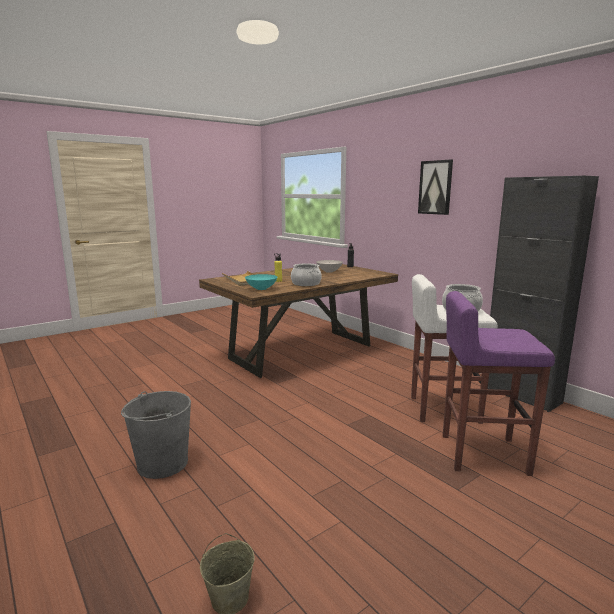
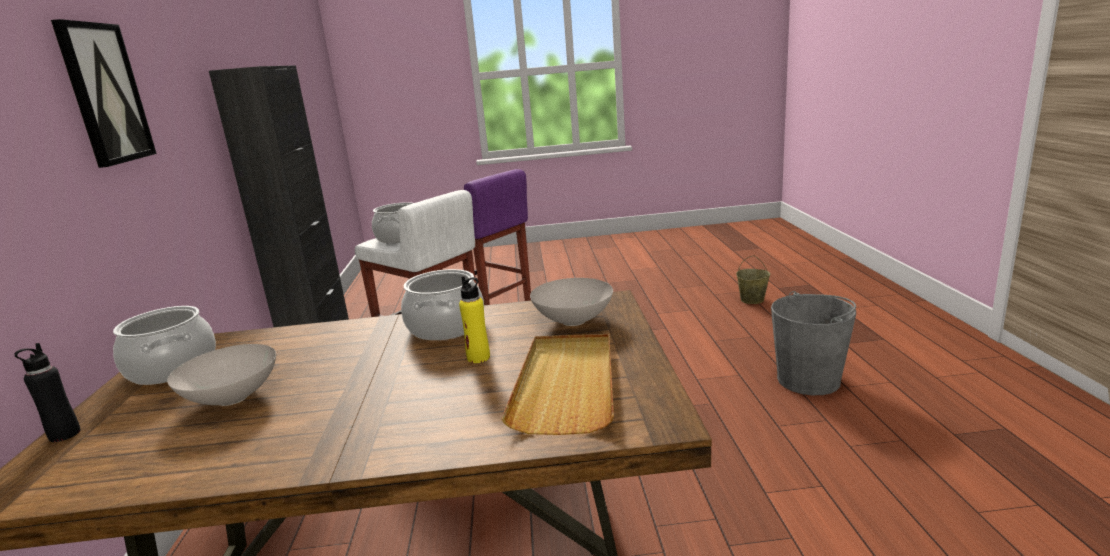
camera: 145 degrees left, 5 degrees up
(261, 288) = (572, 321): turquoise bowl -> white bowl
(366, 272) = (172, 368): none -> cooking pot

